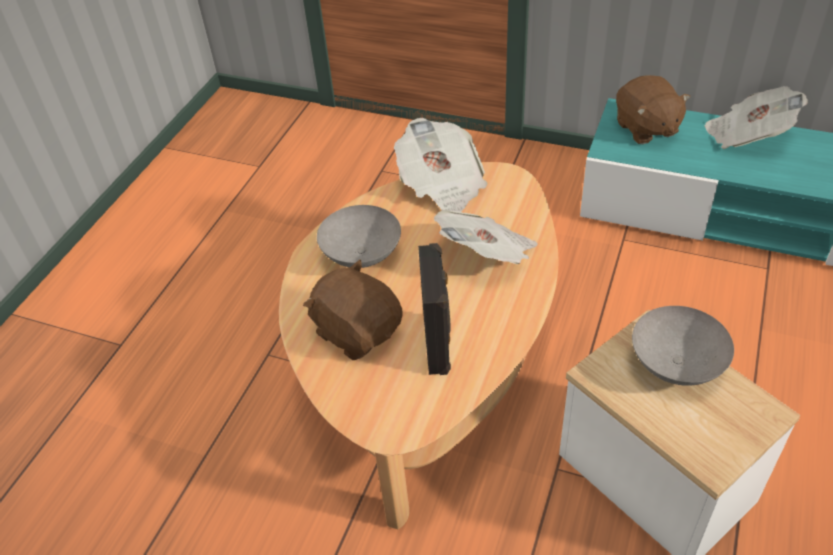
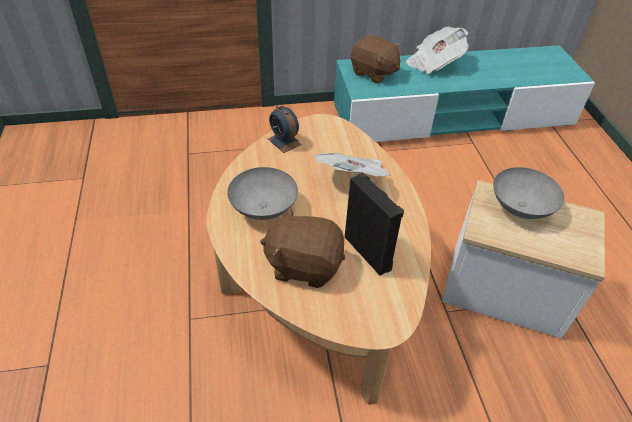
camera: 35 degrees left, 0 degrees up
(442, 185) = (284, 141): newspaper -> alarm clock

